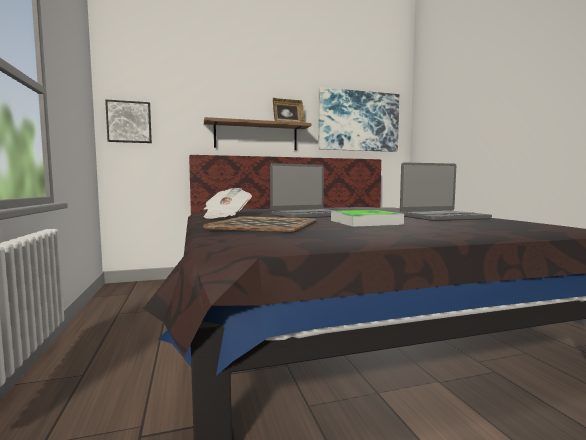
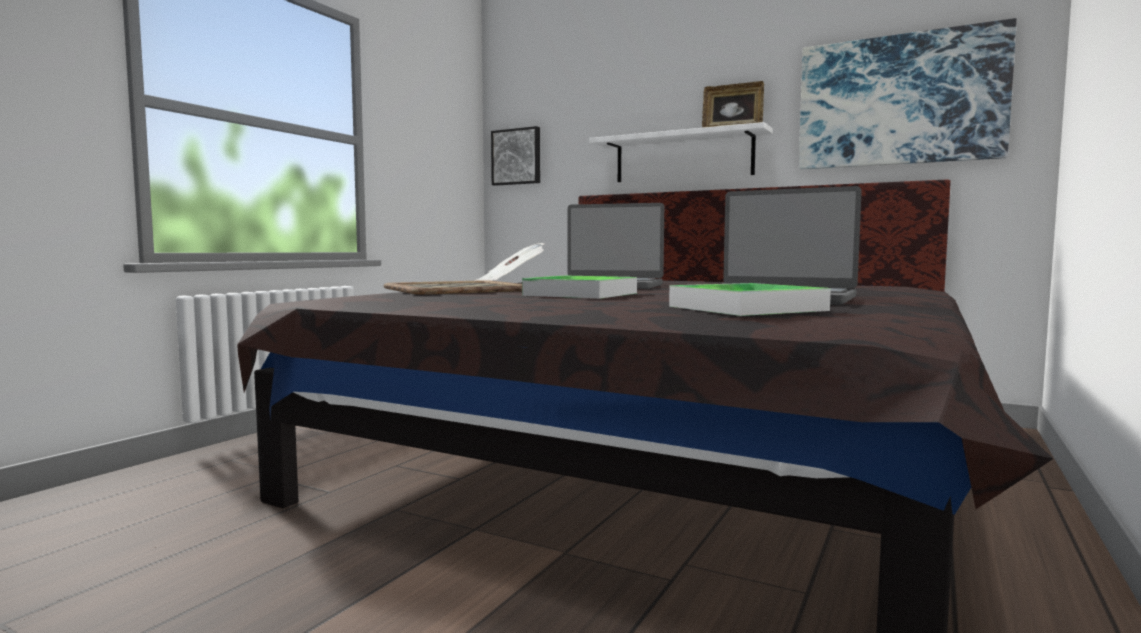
camera: 45 degrees right, 0 degrees up
(256, 136) = (683, 157): brown shelf -> white shelf
(496, 224) = (746, 308): none -> tray

